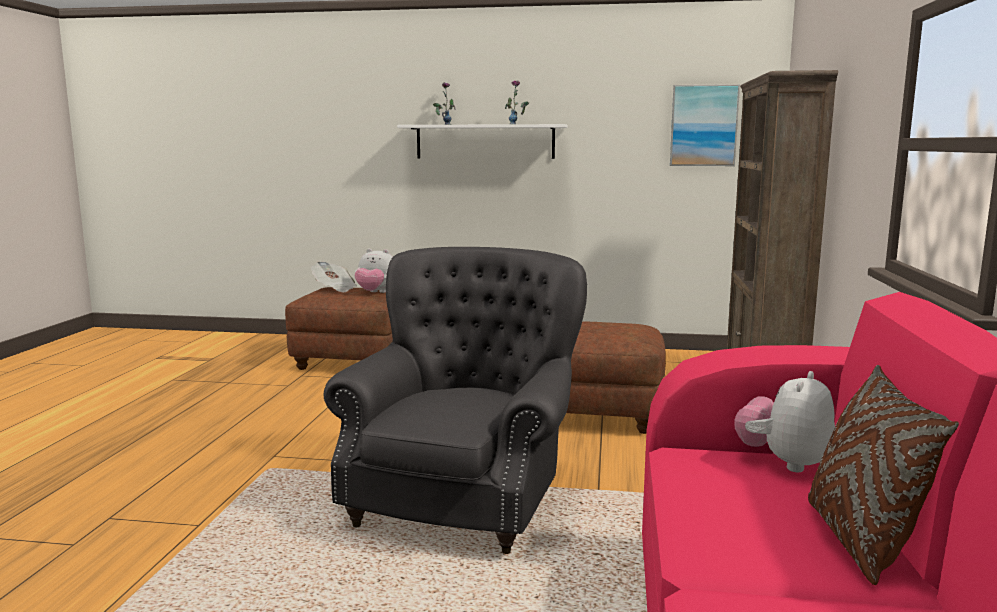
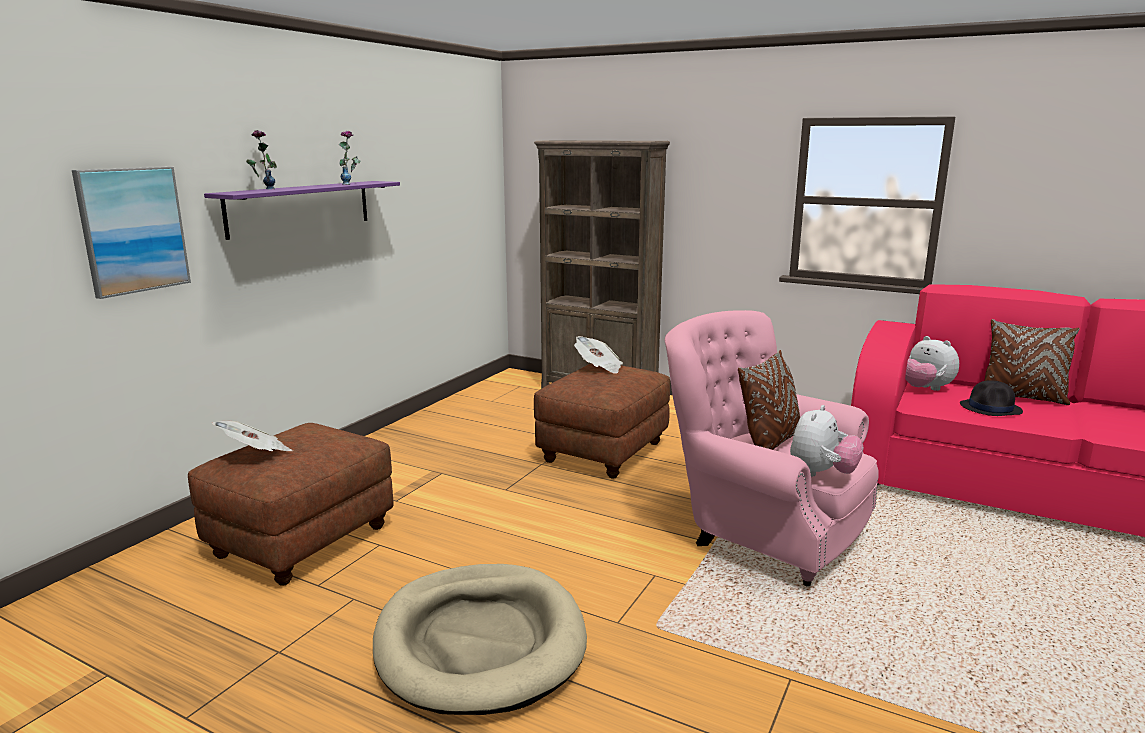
camera: 70 degrees left, 5 degrees up
(242, 421) = (480, 642): none -> beige dog bed
(376, 293) = (322, 434): plush toy -> plush toy (821, 474)
(463, 393) = (769, 443): none -> brown pillow
(463, 499) = (761, 532): grey armchair -> pink armchair
(485, 141) = (300, 208): white shelf -> purple shelf
(616, 324) = (599, 367): none -> newspaper
(703, 125) = (464, 175): picture -> picture (133, 230)
(741, 507) = (991, 408): none -> black hat

